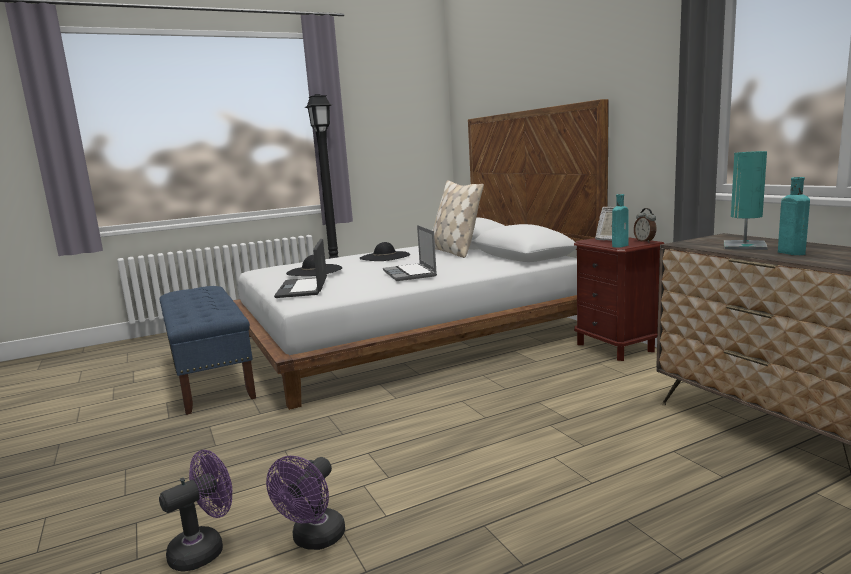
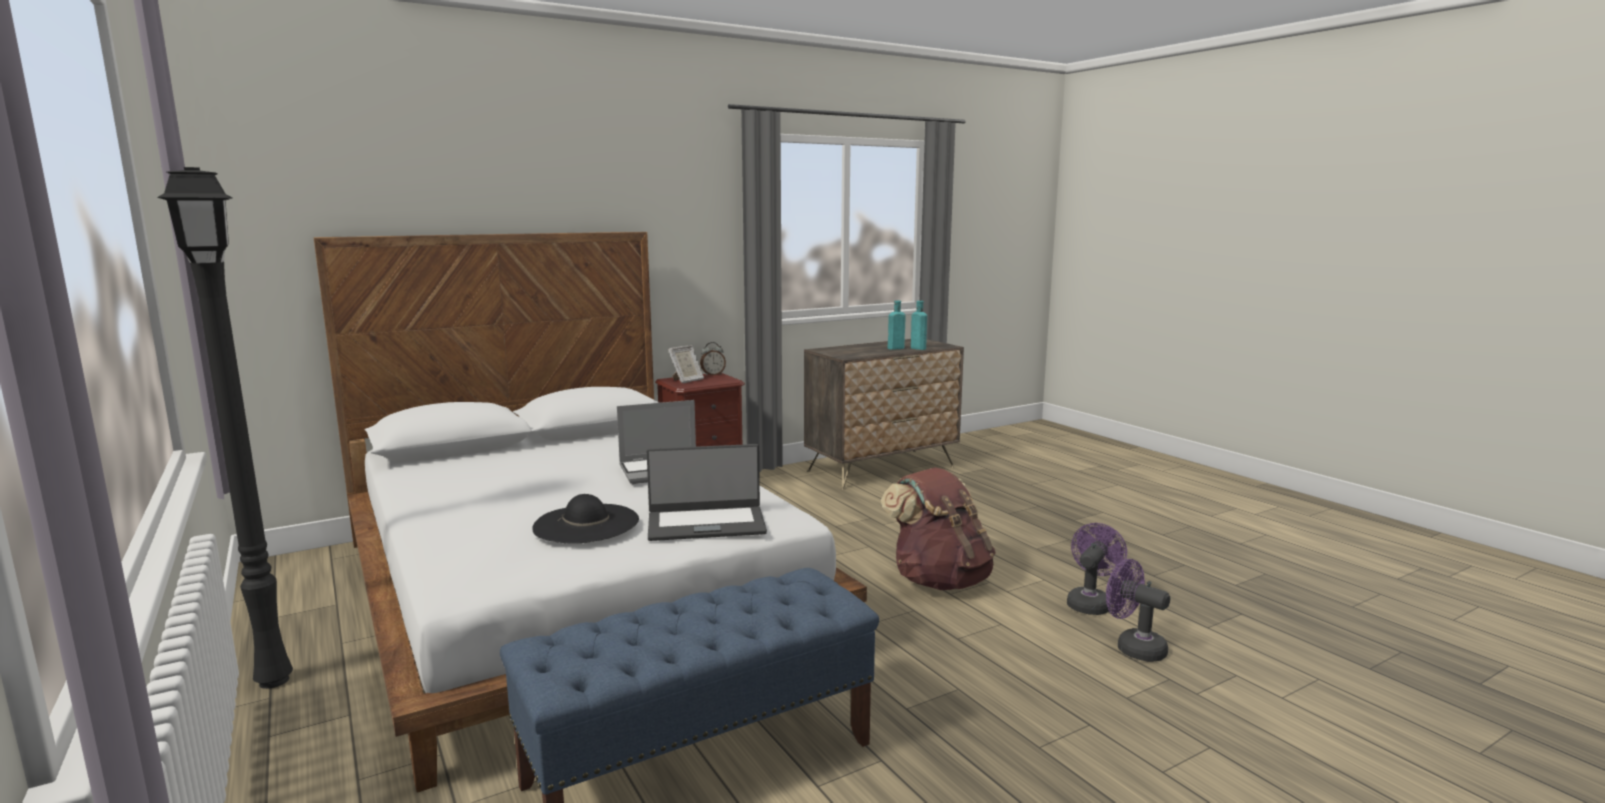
camera: 95 degrees left, 0 degrees up
(314, 540) = (1090, 603): purple fan -> purple fan turned 75 degrees counterclockwise
(384, 256) = (502, 488): black hat -> none
(399, 448) = (939, 580): none -> brown backpack
(454, 251) = (507, 455): beige pillow -> none
(620, 245) = (727, 380): turquoise bottle -> turquoise bottle (917, 348)
(744, 246) = (866, 351): turquoise table lamp -> none

